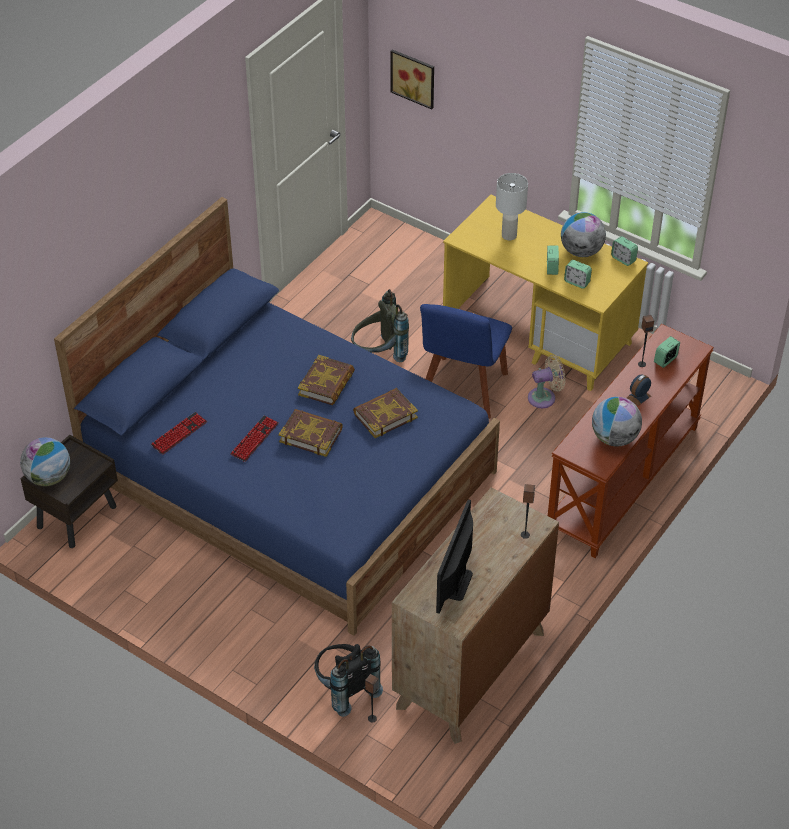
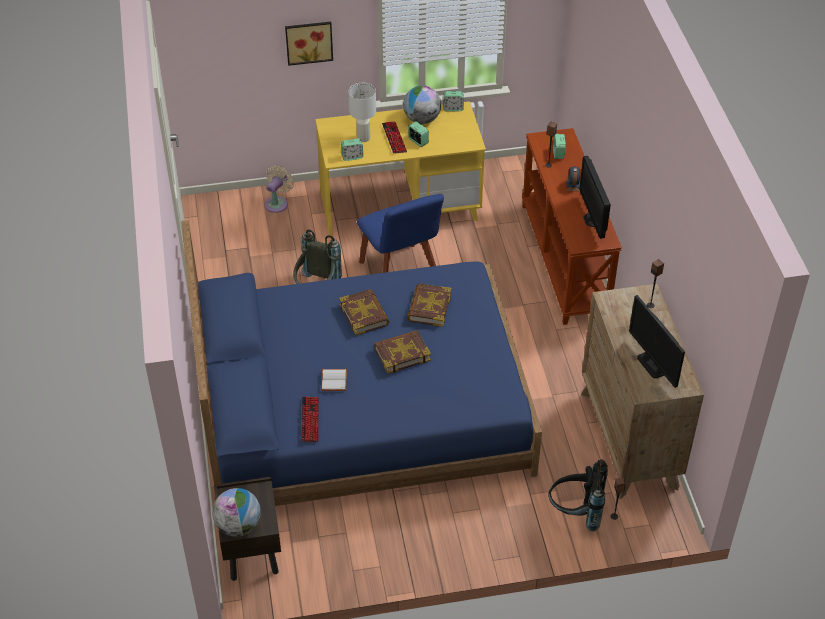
camera: 45 degrees left, 0 degrees up
(235, 418) = (335, 381): none -> white book
(254, 439) = (367, 384): keyboard -> keyboard (394, 138)
(414, 77) = (210, 57): picture -> picture (309, 41)
(544, 397) = (456, 243): beige fan -> beige fan (278, 203)
(577, 282) = (445, 140): alarm clock -> alarm clock (352, 157)
(614, 438) = (593, 219): globe -> monitor

